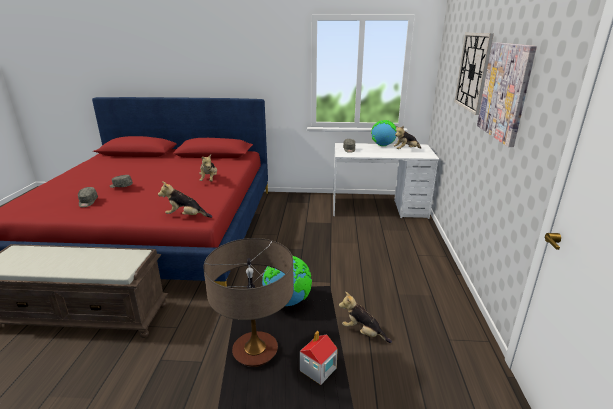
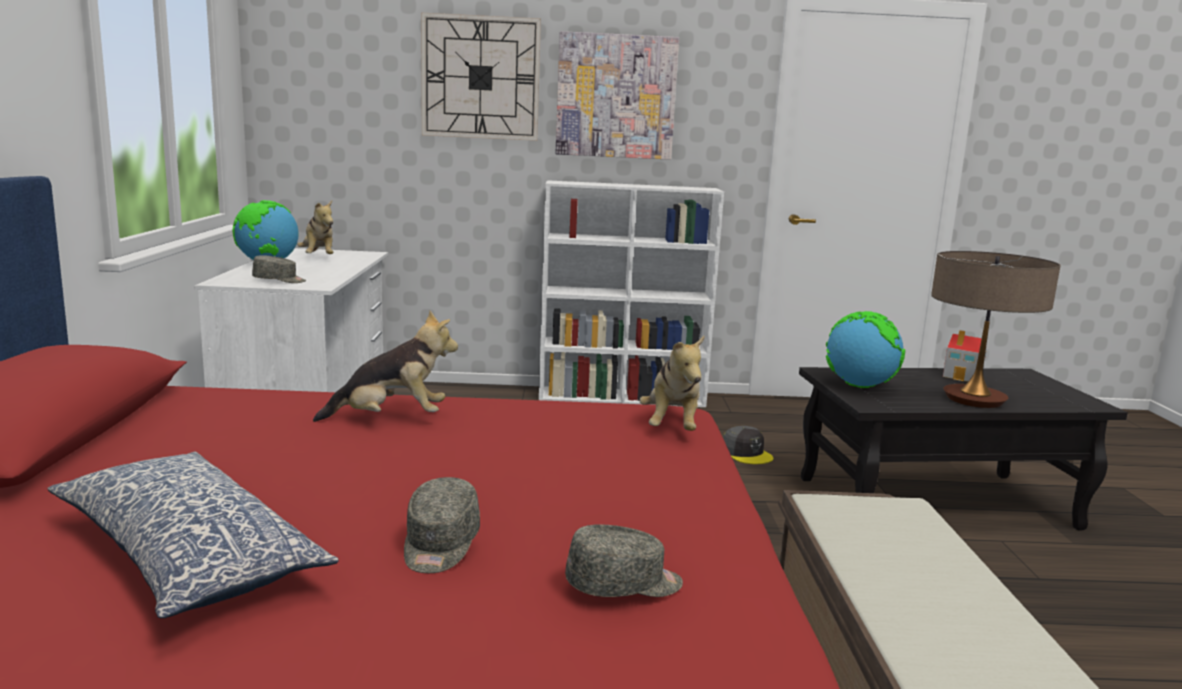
camera: 95 degrees left, 10 degrees down
(139, 170) = (185, 556): none -> pillow
(363, 332) = (746, 453): plush toy -> grey cap
(453, 291) = (623, 397): none -> white bookcase

